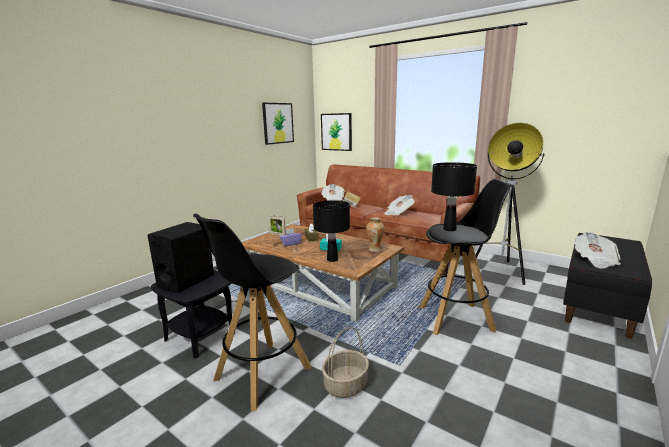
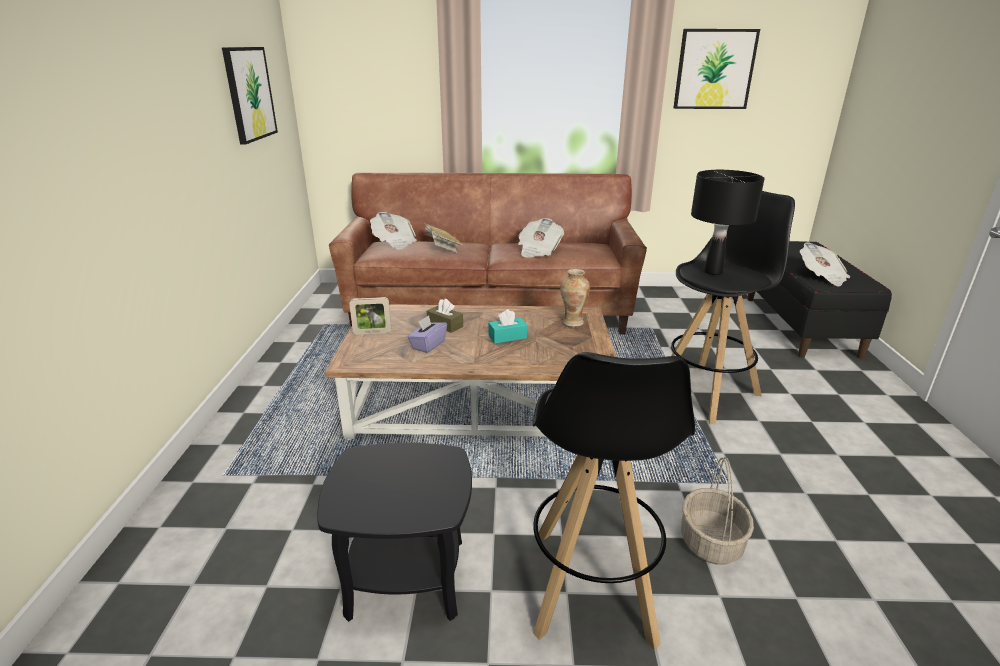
camera: 35 degrees left, 10 degrees up
(186, 281) = (382, 485): black speaker -> none
(332, 260) = (542, 357): black table lamp -> none
(336, 132) = (349, 106): picture -> picture (714, 69)
(500, 271) = (674, 310): floor lamp -> none

